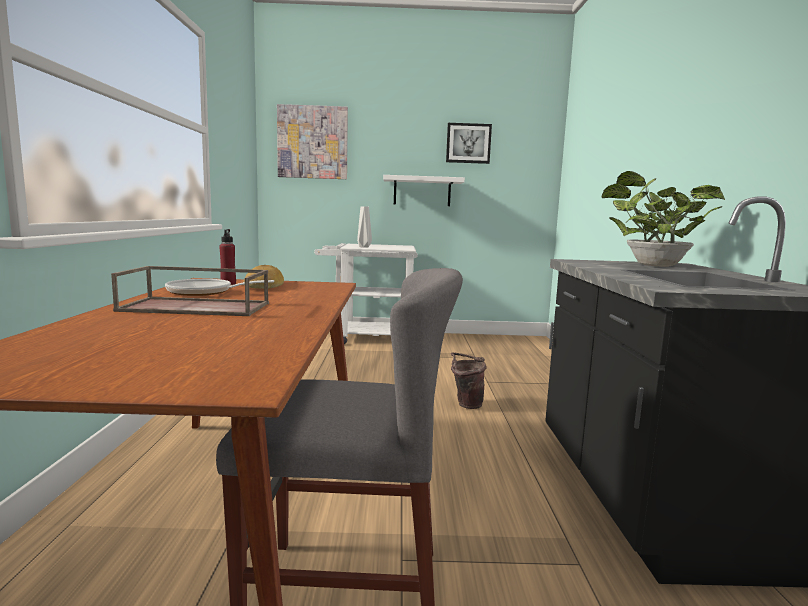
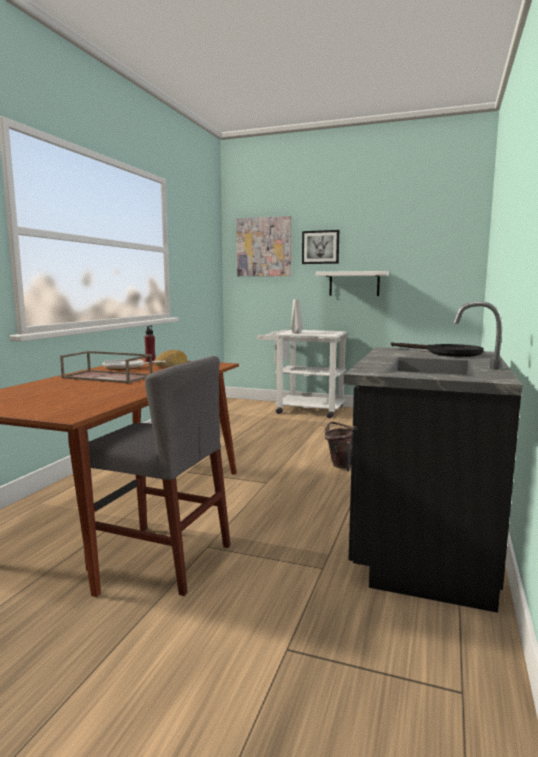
camera: 20 degrees right, 0 degrees up
(468, 143) = (395, 239): picture -> picture (320, 247)
(651, 265) = (446, 353): potted plant -> black frying pan

